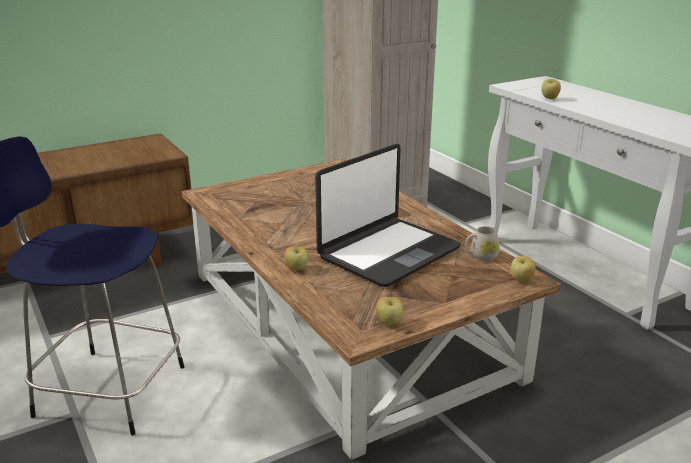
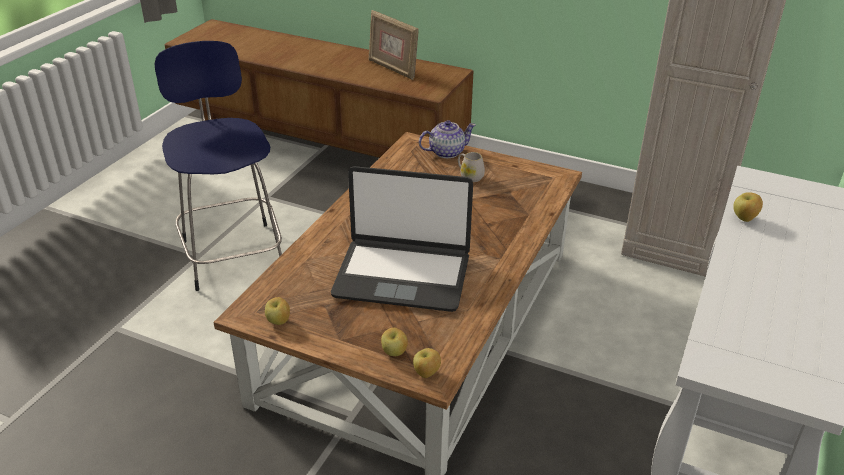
camera: 55 degrees right, 10 degrees up
(95, 154) = (392, 69): none -> picture frame
(241, 187) = (446, 152): none -> teapot
(297, 269) = (325, 242): apple -> apple (394, 352)
(480, 256) = (452, 331): white mug -> white mug (469, 176)

